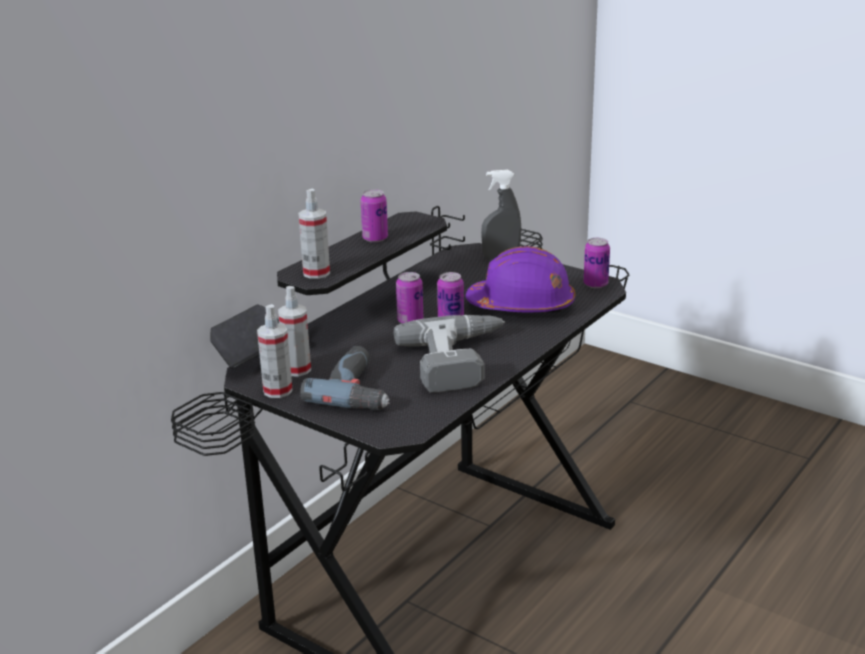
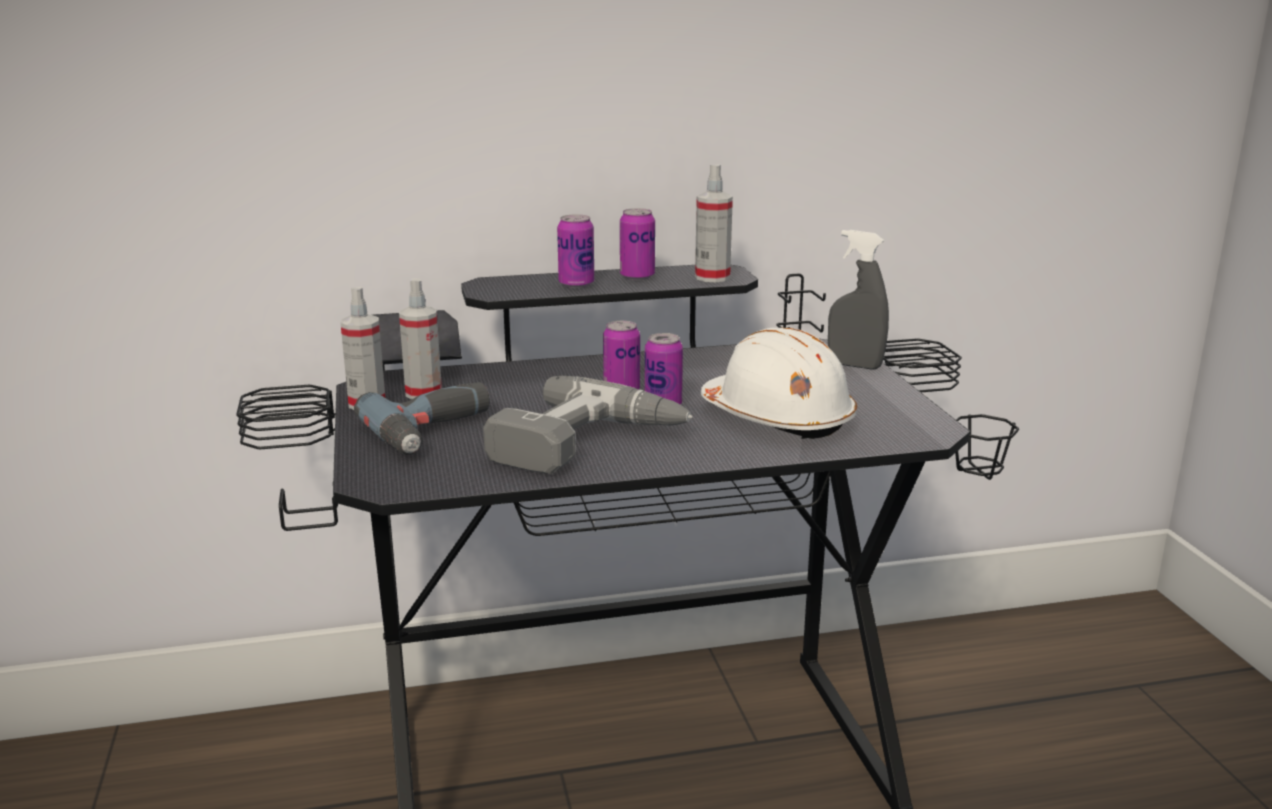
camera: 40 degrees right, 5 degrees down
(316, 273) = (507, 287): spray bottle -> spray bottle (712, 277)
(522, 305) = (778, 418): purple hard hat -> white hard hat
(595, 284) = (921, 427): can -> can (576, 284)

